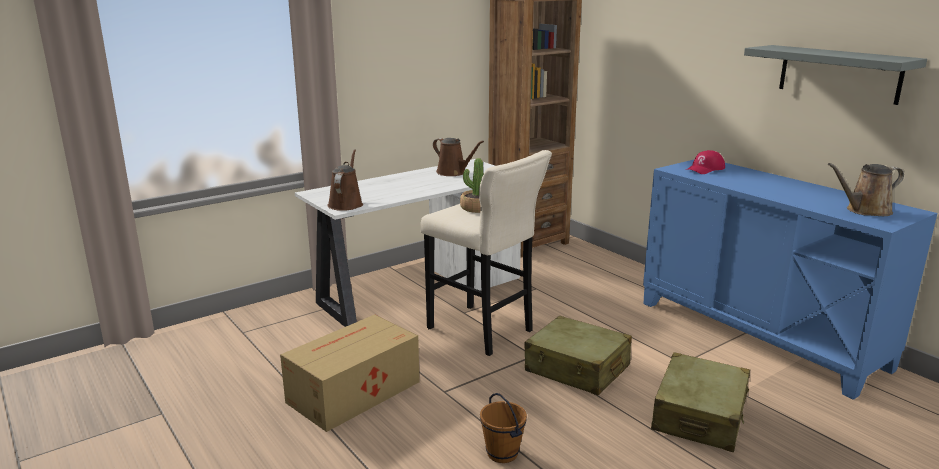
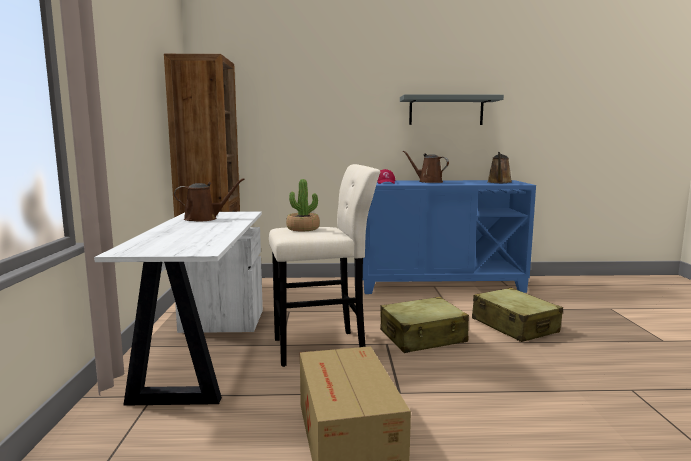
camera: 55 degrees left, 10 degrees down
(346, 204) = (194, 248): brown watering can -> brown watering can (428, 182)
(503, 453) = (515, 398): brown bucket -> none

